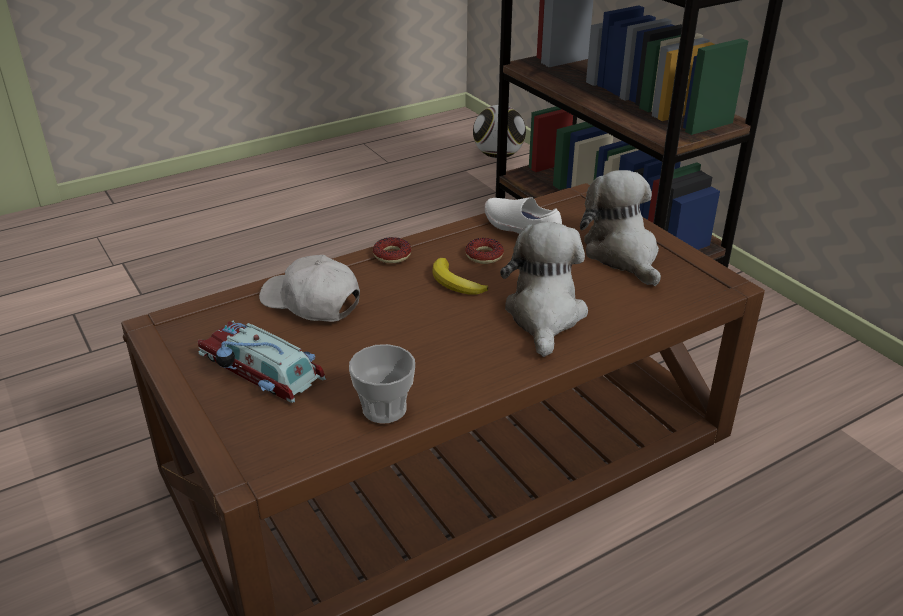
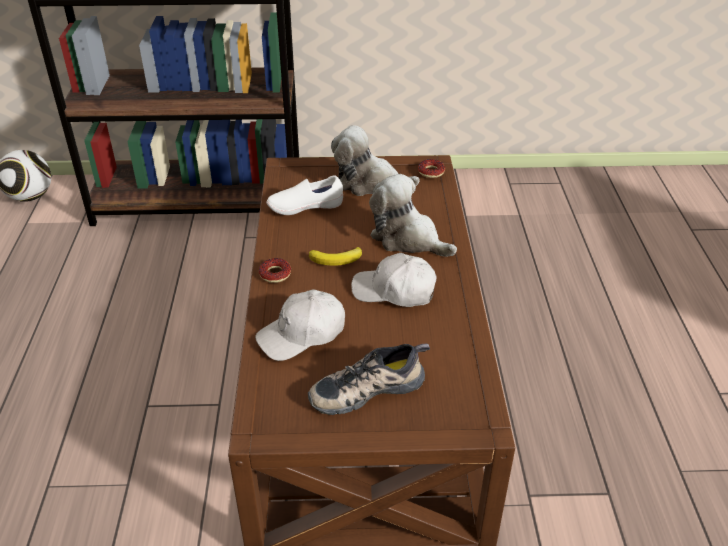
camera: 60 degrees left, 5 degrees up
(260, 371) = (367, 388): toy car -> shoe
(384, 409) = (458, 339): cup -> none
(436, 337) = (394, 291): none -> white cap
(484, 255) = (315, 235): donut -> donut (431, 172)

